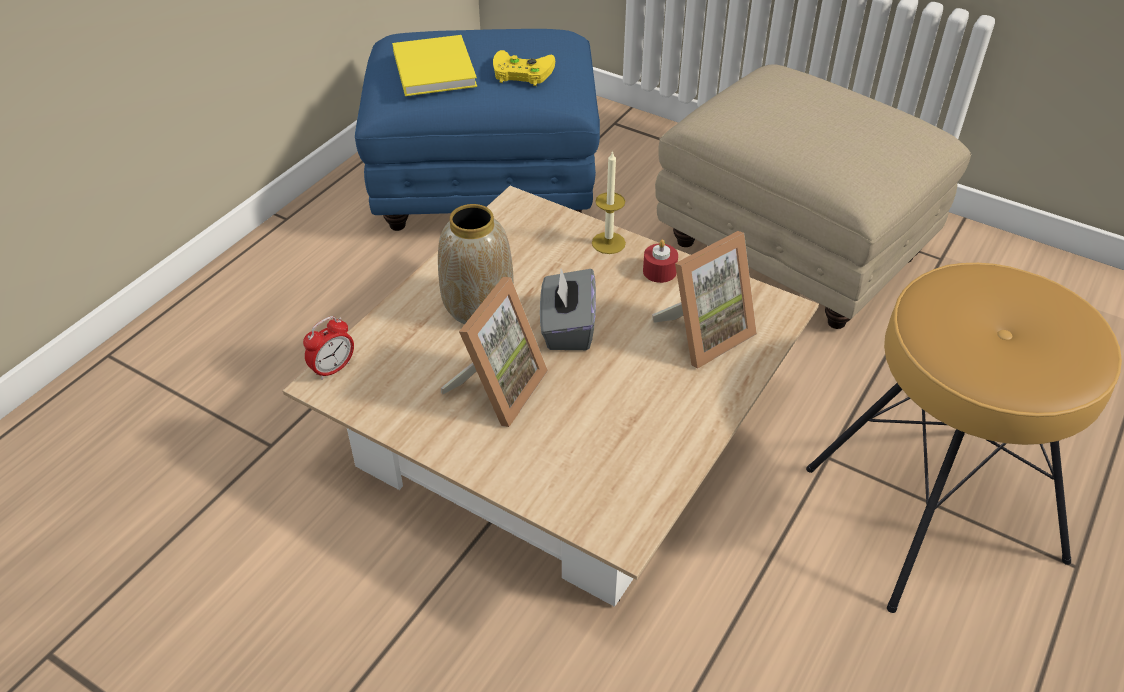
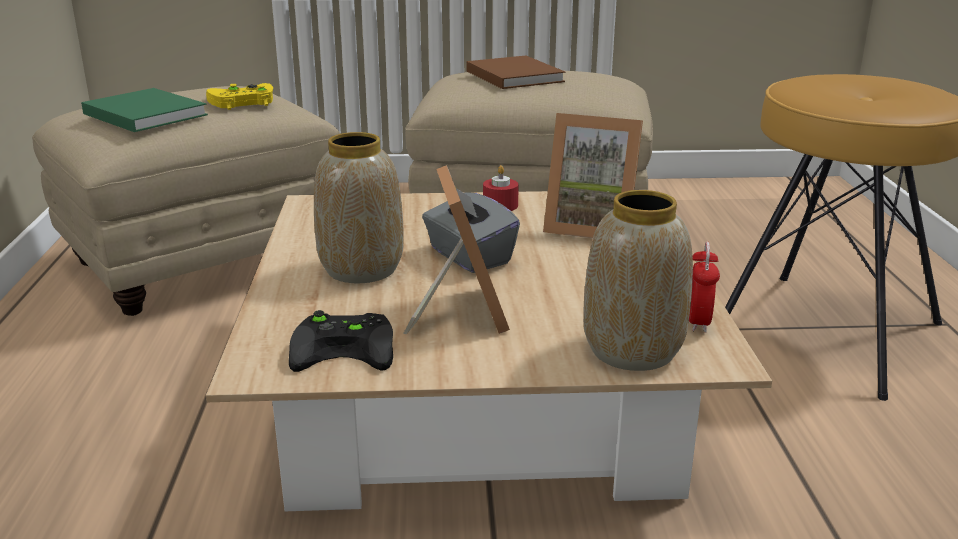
camera: 35 degrees left, 20 degrees down
(333, 369) = (252, 357): alarm clock -> alarm clock (698, 322)
(394, 389) = (347, 348): none -> black game controller
(434, 67) = (143, 114): yellow book -> green book
(487, 189) = (207, 263): blue ottoman -> beige ottoman
(573, 493) = (634, 350): none -> vase
(608, 243) = (431, 202): candle -> none
(703, 334) = (591, 227): picture frame -> picture frame turned 90 degrees clockwise
(804, 104) = (513, 75): none -> brown book

